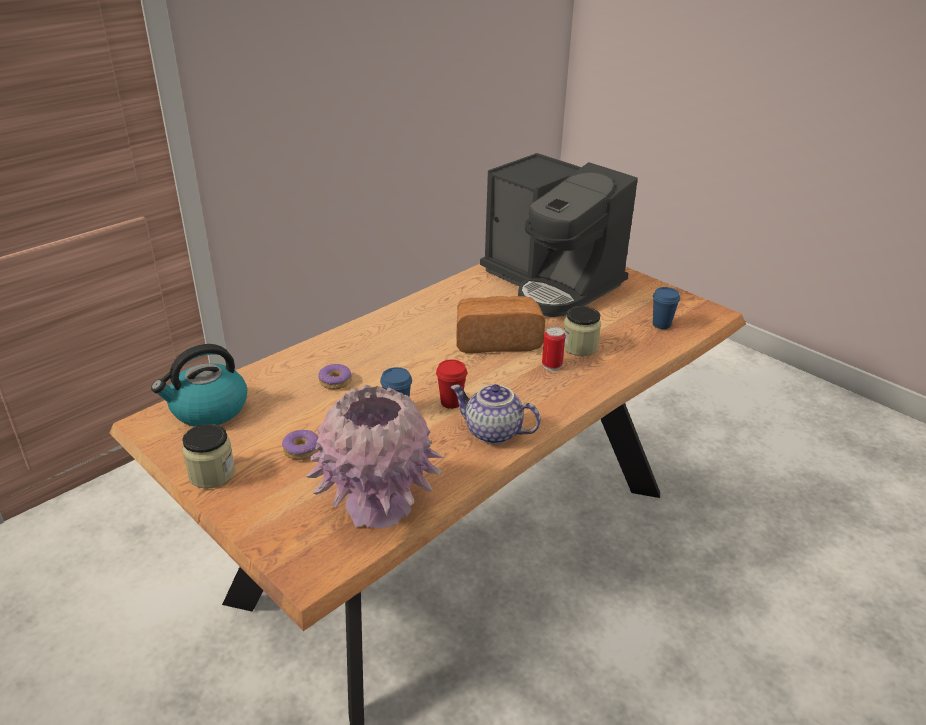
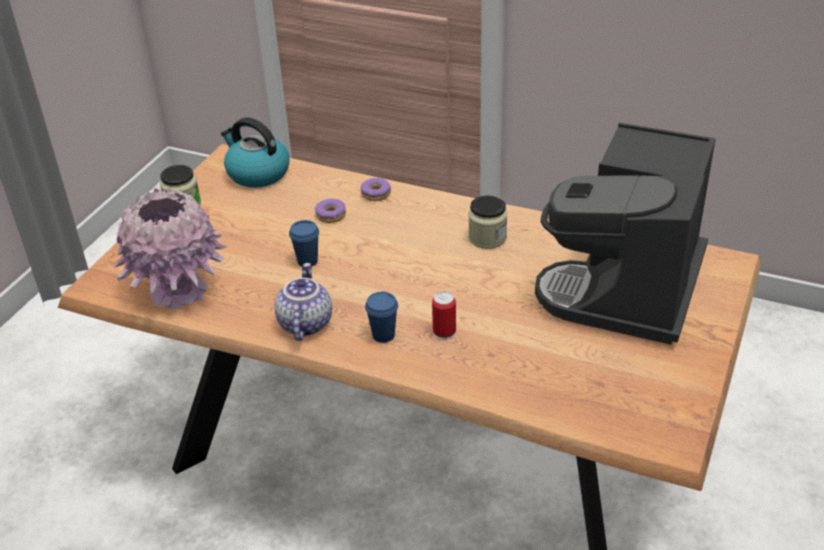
camera: 70 degrees right, 5 degrees up
(302, 450) = (229, 233): donut -> donut (376, 194)
(451, 402) = (338, 286): red cup -> none
(496, 340) = (466, 284): bread -> none
(579, 347) = (496, 344): jar -> jar (487, 238)
(661, 324) = (601, 399): blue cup -> blue cup (383, 335)

